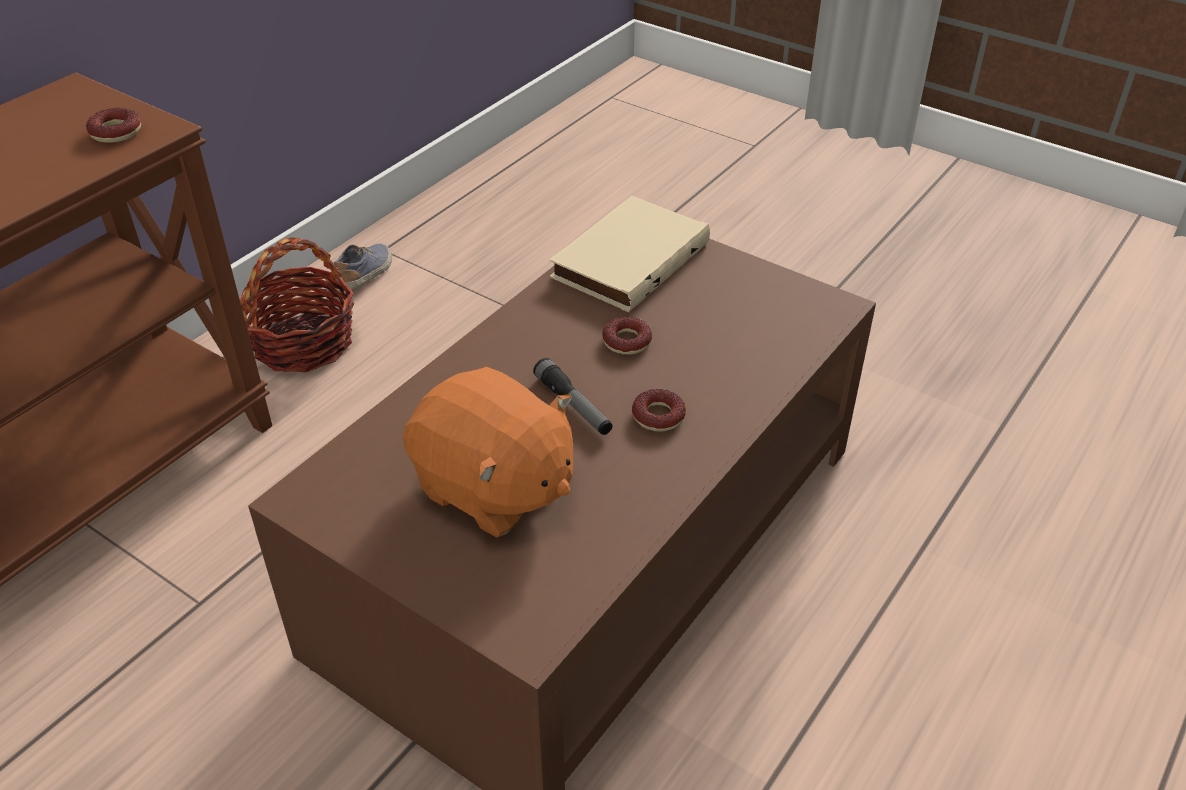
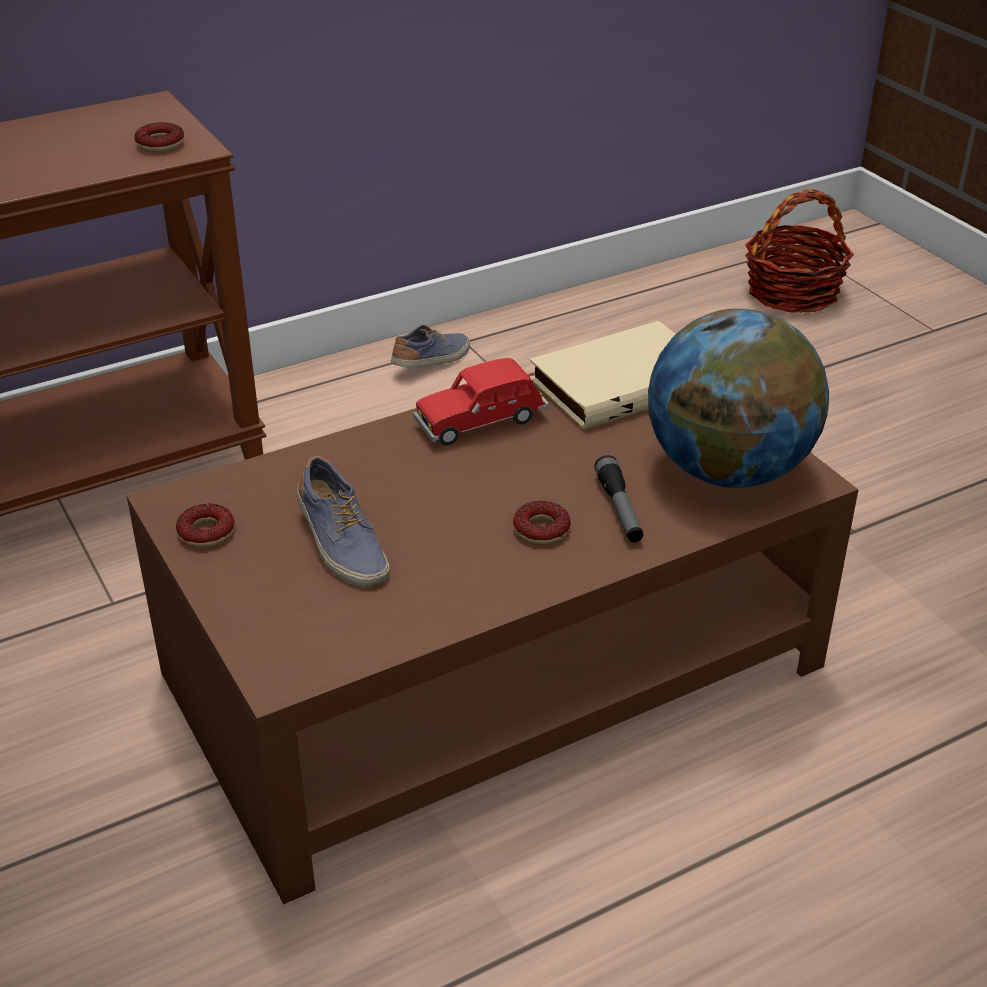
camera: 25 degrees right, 5 degrees down
(303, 342) = (338, 407): basket -> basket (792, 292)
(493, 488) = (340, 545): orange plush toy -> shoe
(536, 330) = (481, 422): none -> red toy car
(573, 405) = (466, 497): flashlight -> flashlight (619, 509)
(627, 341) = (562, 455): donut -> donut (206, 532)
(769, 315) = (728, 470): none -> globe

